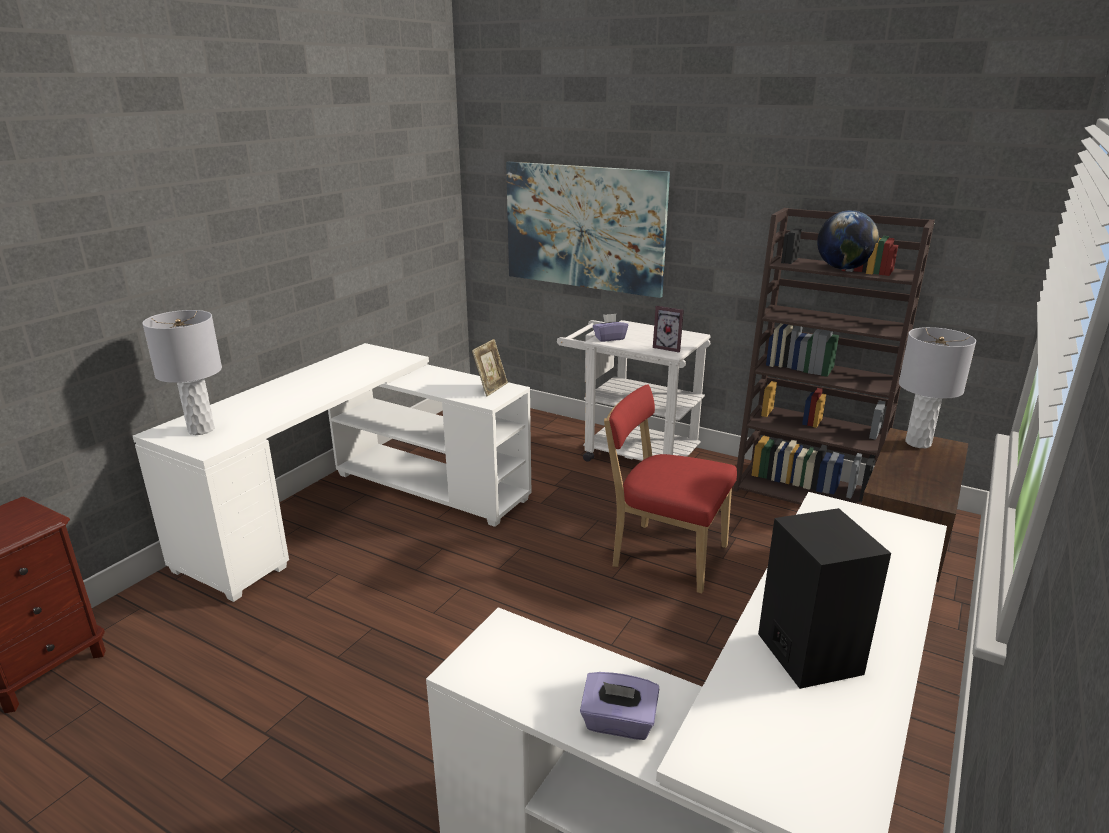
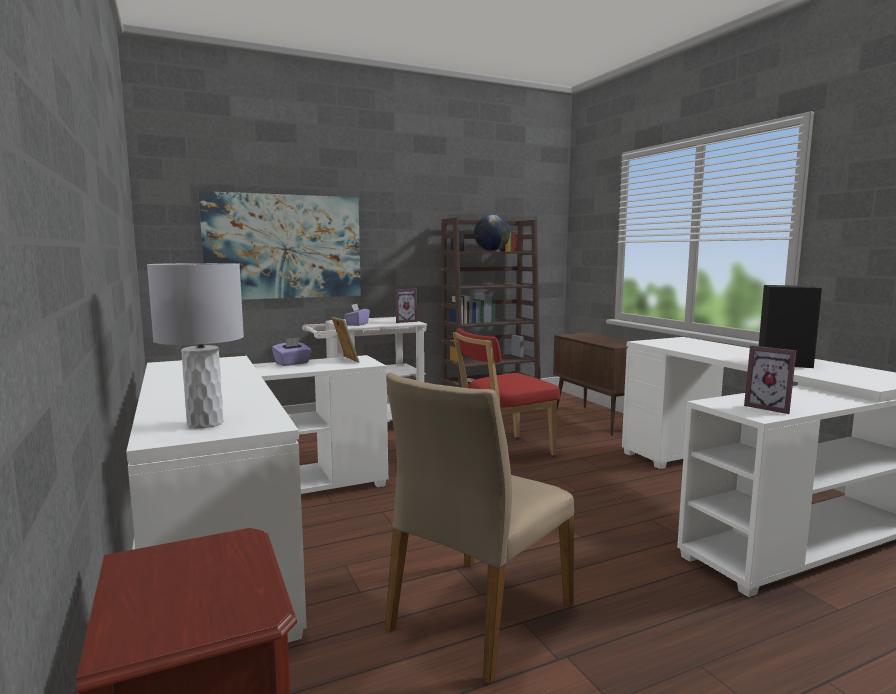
camera: 55 degrees left, 15 degrees down
(303, 668) = (478, 616): none -> beige chair
(515, 675) = (770, 407): none -> picture frame
(618, 723) = (824, 400): purple tissue box -> purple tissue box (292, 363)
(918, 443) = (578, 335): grey table lamp -> none

